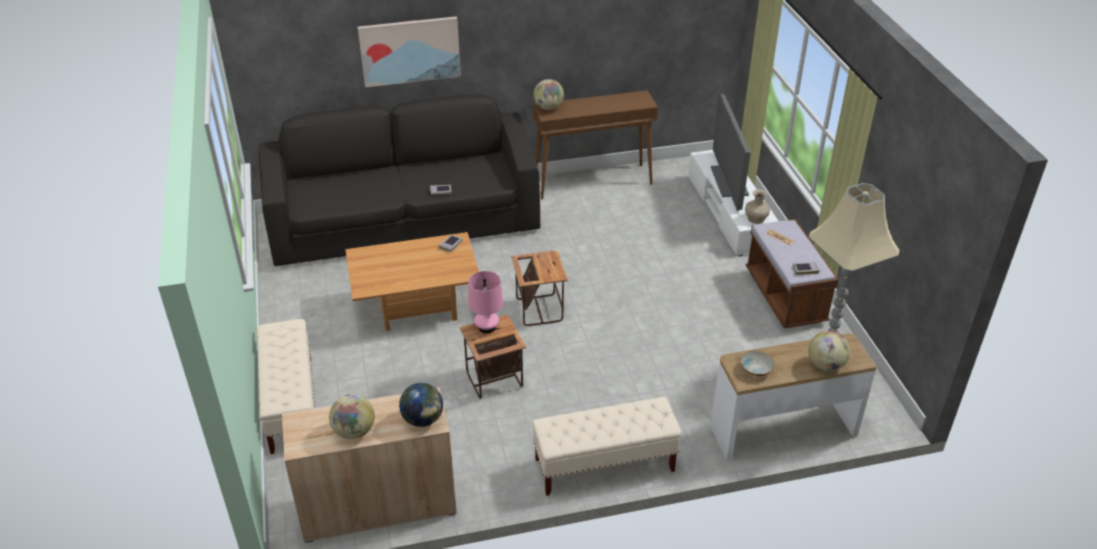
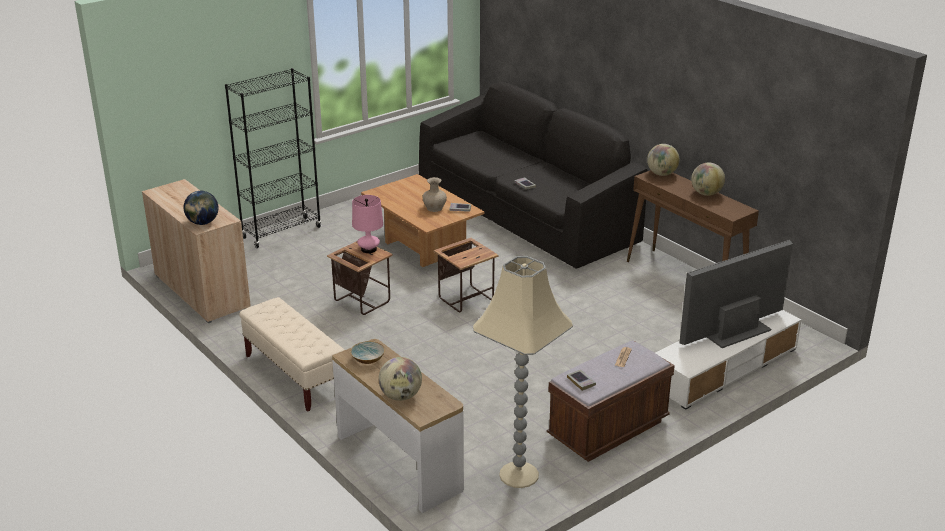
camera: 65 degrees right, 10 degrees down
(291, 404) = (281, 232): beige bench -> black bookcase
(354, 431) = (179, 204): globe -> globe (706, 193)
(410, 51) = (584, 64): picture -> none
(755, 219) = (682, 360): beige vase -> beige vase (434, 208)

